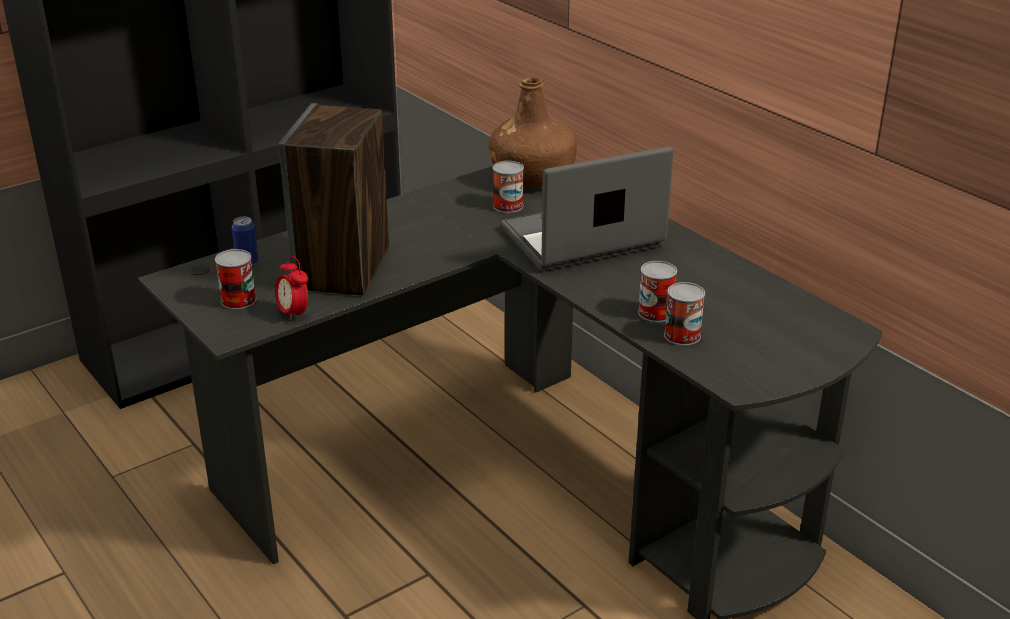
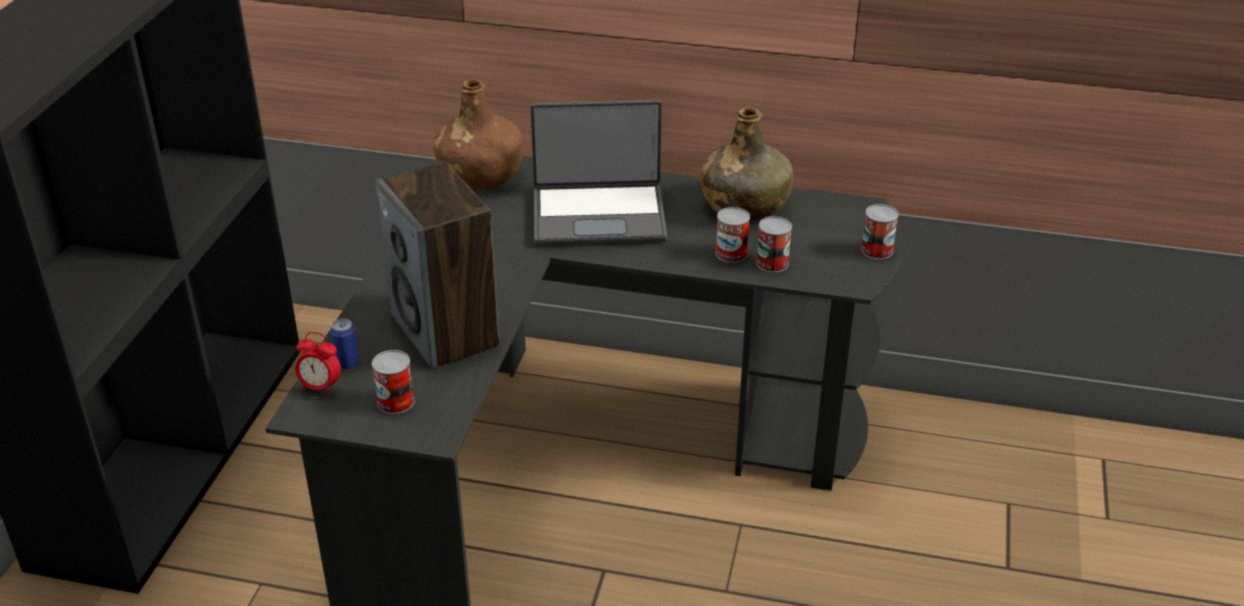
camera: 40 degrees left, 5 degrees up
(293, 314) = (463, 389): alarm clock -> alarm clock (320, 387)
(508, 206) = (497, 210): can -> can (877, 250)
(583, 240) = (599, 215): laptop -> laptop turned 120 degrees counterclockwise
(726, 281) = (744, 205): none -> green bottle

